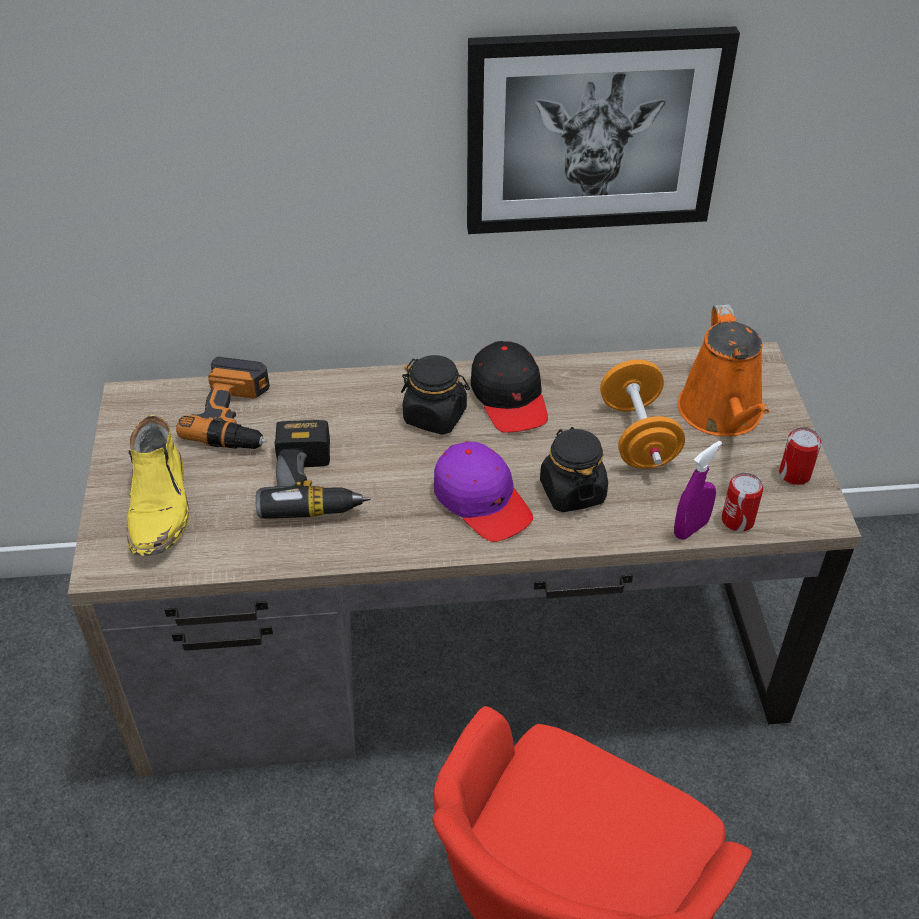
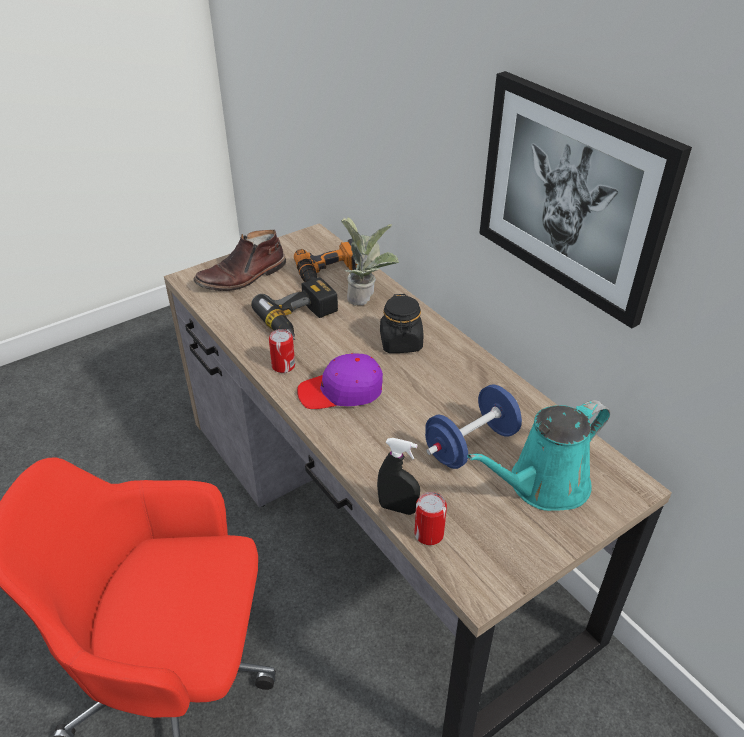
camera: 60 degrees right, 5 degrees down
(160, 506) = (242, 277): yellow boot -> brown boot
(324, 408) = (367, 298): none -> potted plant
(482, 500) = (341, 391): purple cap -> purple cap turned 60 degrees clockwise
(510, 397) = (450, 368): black cap -> none
(572, 491) = (384, 430): black jar -> none
(638, 437) = (471, 445): orange dumbbell -> blue dumbbell
(691, 528) = (397, 508): purple spray bottle -> black spray bottle
(722, 414) = (543, 485): orange watering can -> turquoise watering can
(794, 474) = (514, 555): can -> can (283, 366)

